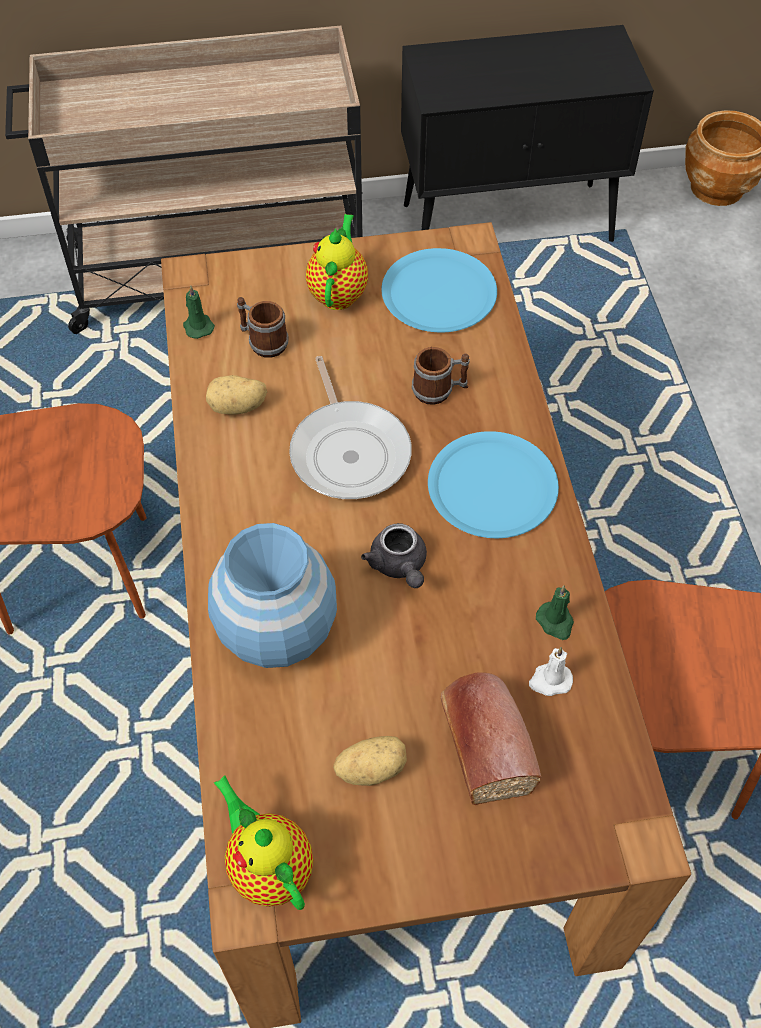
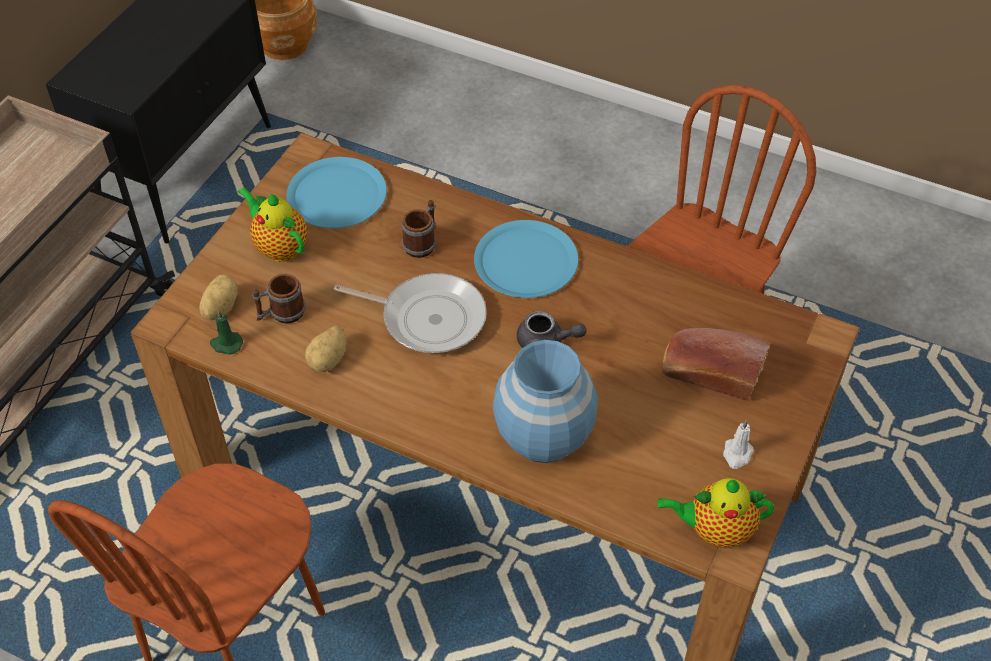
camera: 55 degrees left, 5 degrees down
(370, 767) = (684, 439): potato -> potato (219, 308)
(550, 680) = (691, 316): white candle -> white candle (737, 454)
(555, 622) = (653, 289): green candle -> none

